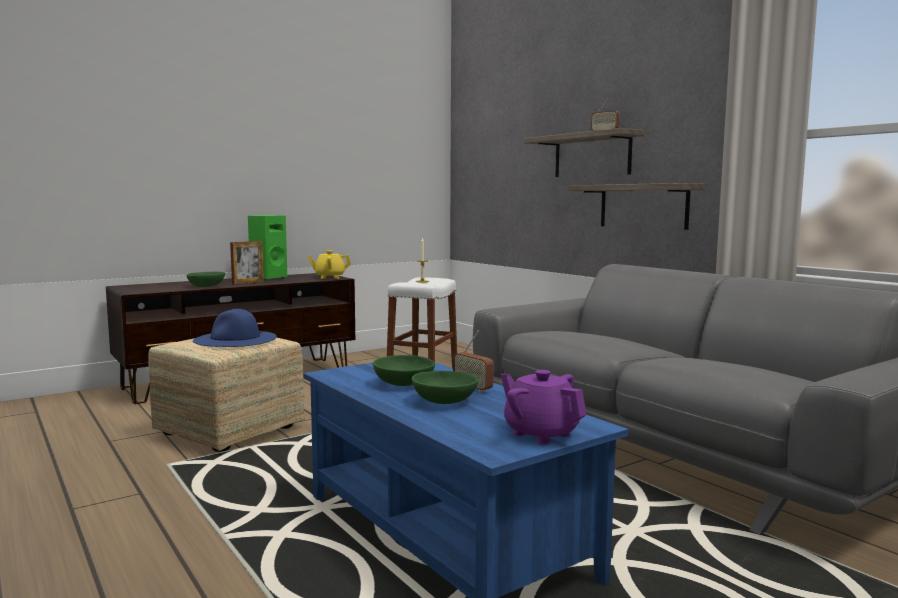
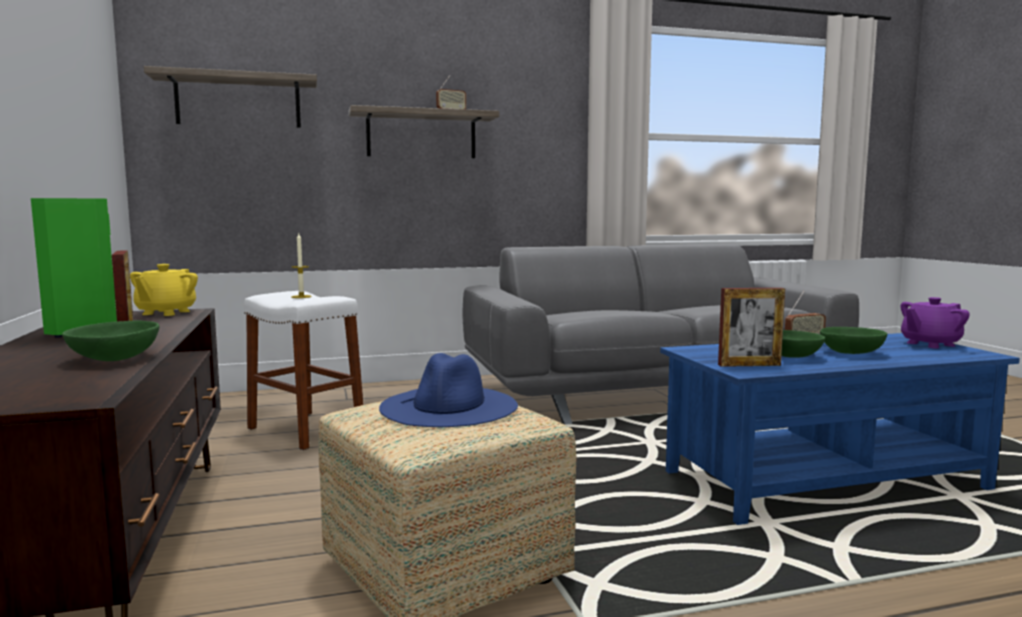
camera: 70 degrees left, 0 degrees up
(355, 374) = (749, 365): none -> picture frame
(643, 206) = (491, 190): shelf -> shelf (238, 101)

